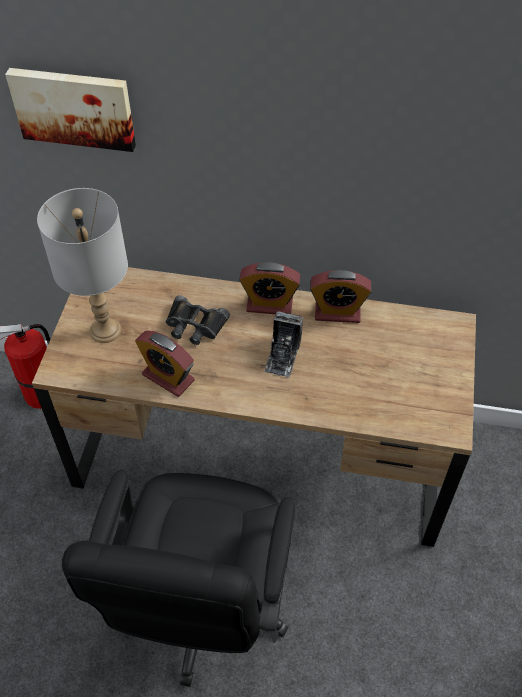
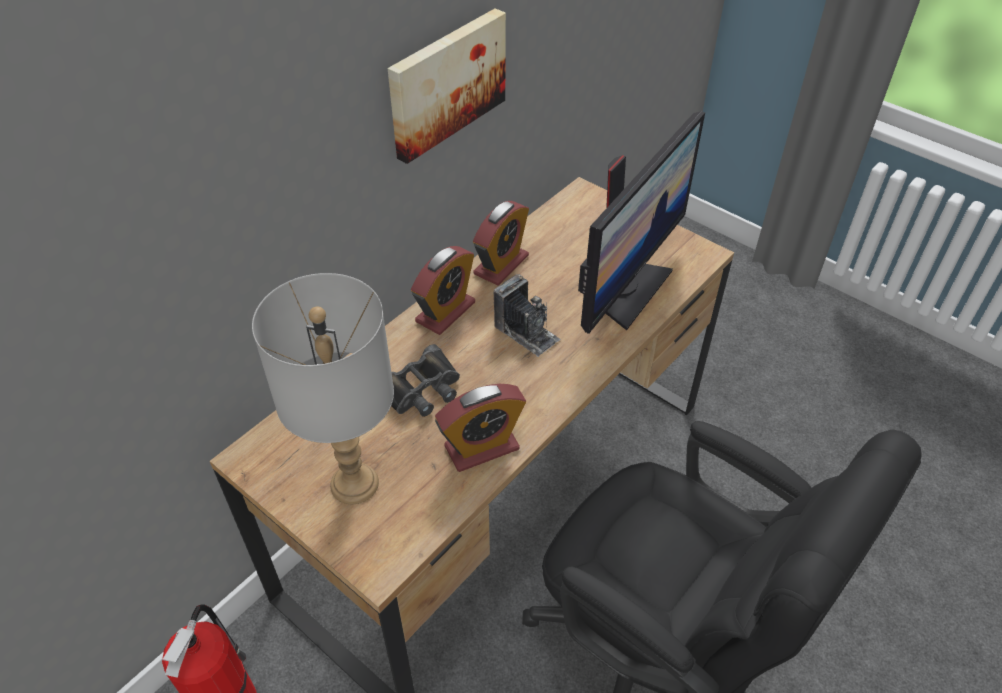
camera: 60 degrees left, 5 degrees down
(74, 107) = (144, 215): picture -> picture (445, 83)
(370, 396) = (627, 290): none -> monitor

